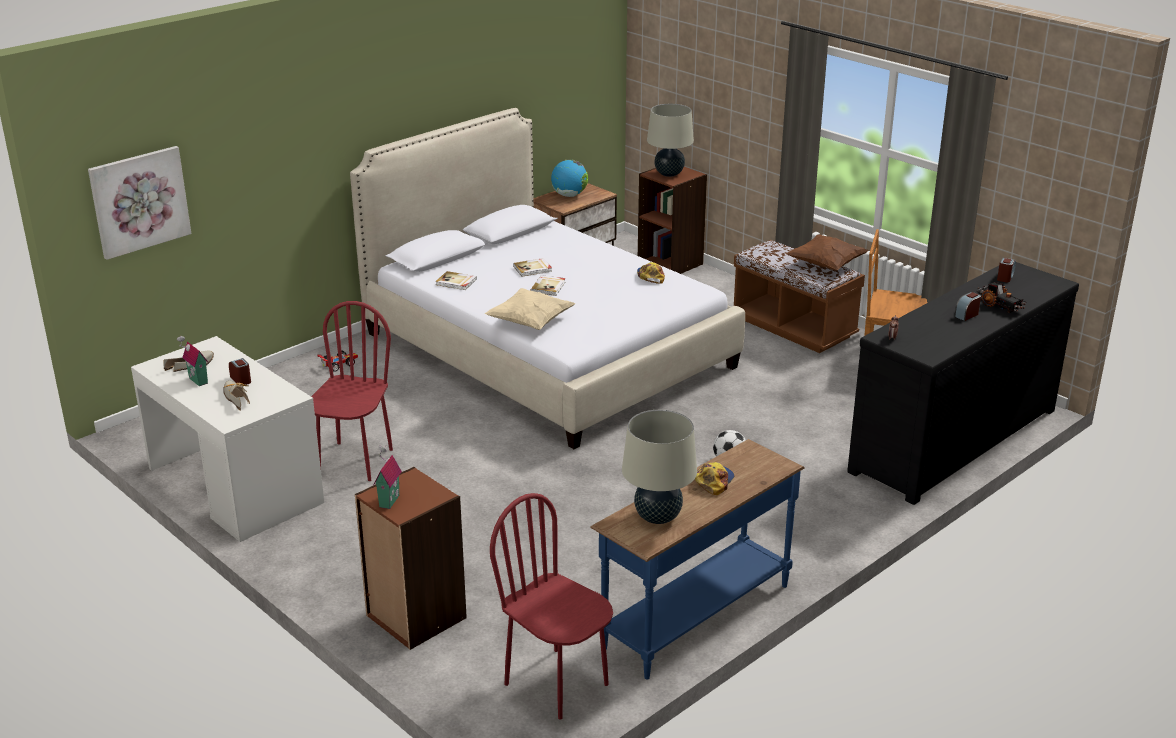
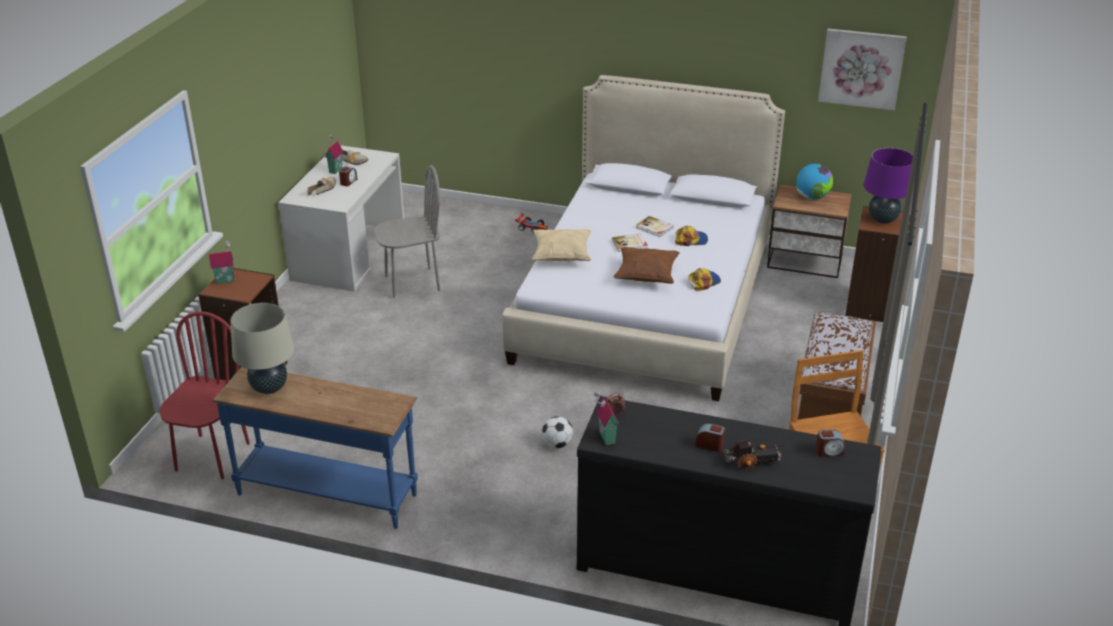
camera: 60 degrees right, 5 degrees up
(139, 201) = (413, 42): picture -> picture (861, 68)
(355, 461) = (412, 283): red chair -> grey chair
(456, 282) = (595, 206): book -> none
(669, 174) = (883, 219): beige table lamp -> purple table lamp
(713, 481) = (337, 398): cap -> cap (691, 240)
(826, 265) = (849, 364): brown pillow -> brown pillow (646, 276)
(925, 351) = (605, 437): none -> toy house
(999, 306) = (752, 462): toy truck -> toy truck turned 120 degrees counterclockwise

